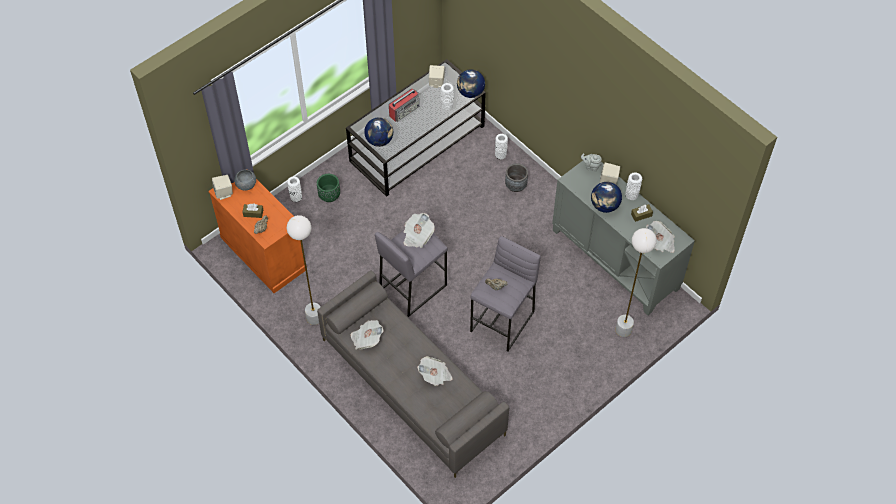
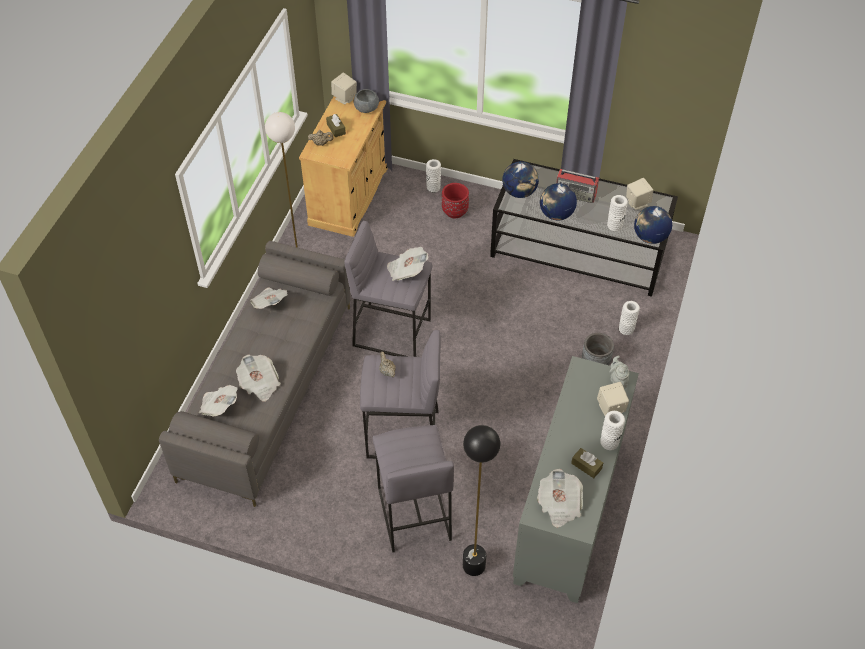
camera: 60 degrees right, 5 degrees down
(264, 253) = (349, 195): orange cabinet -> beige cabinet
(329, 196) = (454, 211): green planter -> red planter
(438, 408) = (219, 406): none -> newspaper
(567, 345) = (413, 514): none -> grey stool
(605, 206) = (570, 420): globe -> globe (556, 214)
(623, 330) = (473, 565): white floor lamp -> black floor lamp

